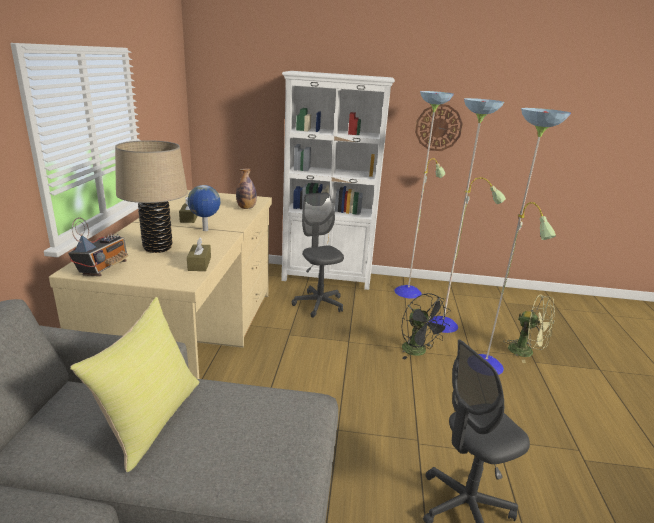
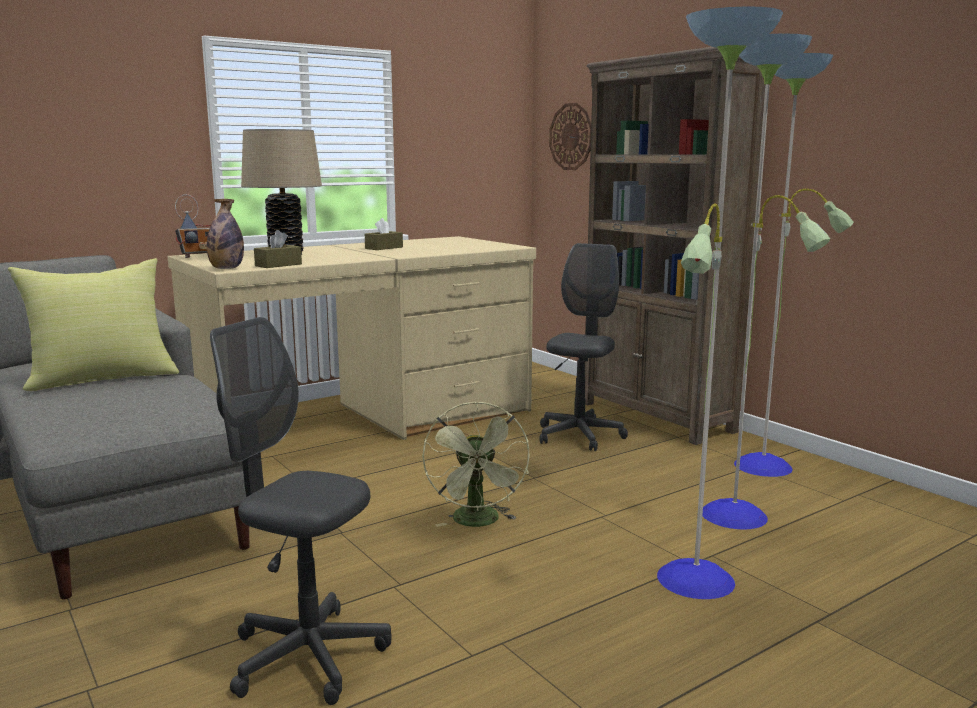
camera: 50 degrees right, 10 degrees down
(205, 230) = (366, 254): globe -> none
(246, 208) = (470, 249): bottle -> bottle (226, 268)
(327, 278) = (656, 417): white bookcase -> brown bookcase
(418, 352) = (611, 522): black fan -> none
(438, 127) = (857, 135): wall clock -> wall clock (571, 136)
(526, 352) = (831, 604): green fan -> green fan (478, 522)

